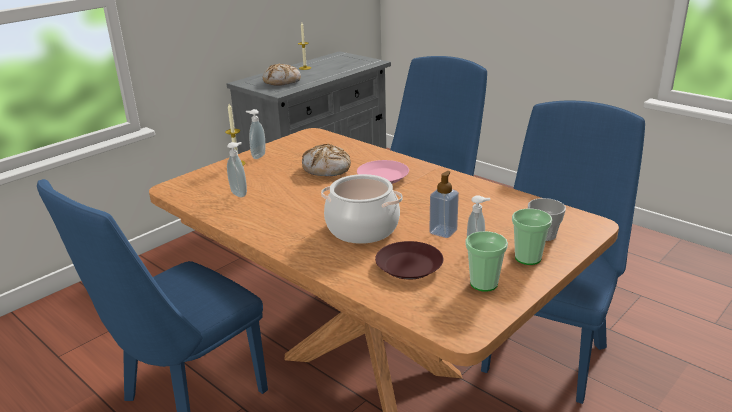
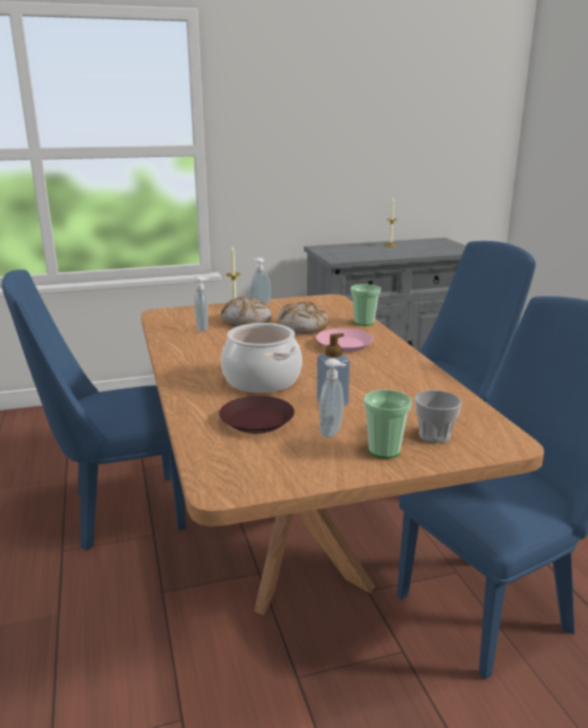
camera: 30 degrees right, 5 degrees down
(282, 81) = (353, 252): bread -> bread (246, 321)
(483, 284) = (304, 457): cup -> cup (364, 322)

